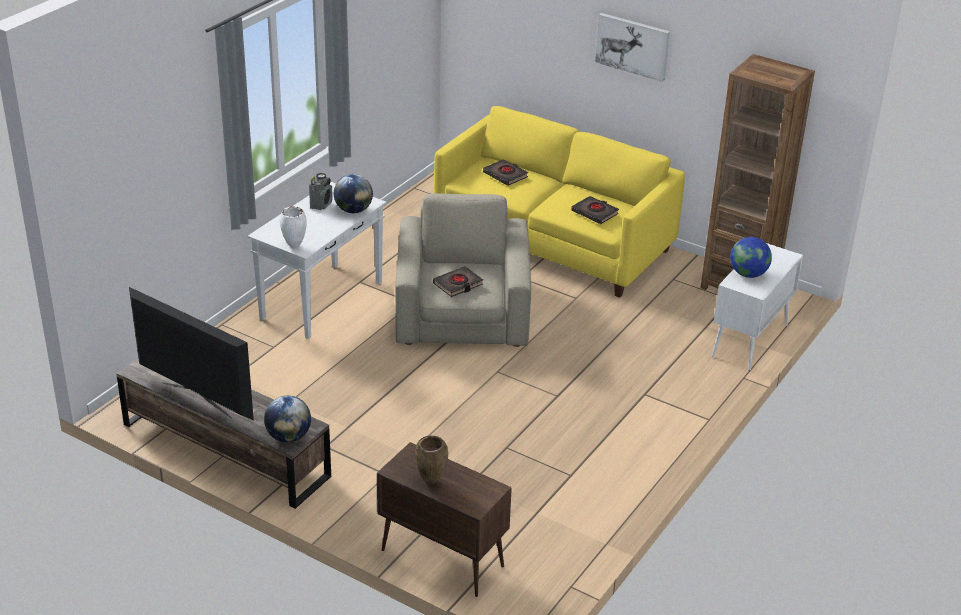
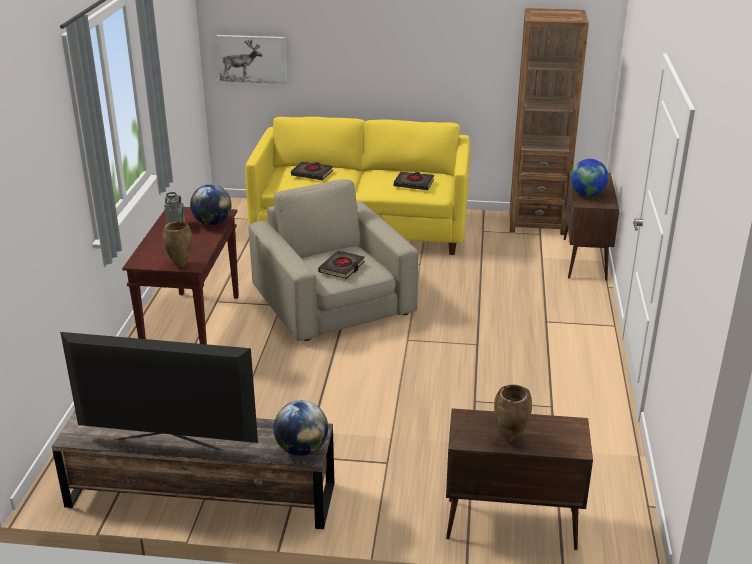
camera: 25 degrees left, 5 degrees down
(294, 247) = (180, 265): white vase -> brown vase
(322, 300) = (192, 326): white console table -> brown console table
(633, 46) = (405, 29): picture -> picture (252, 58)
(749, 341) = (584, 259): white cabinet -> brown cabinet

